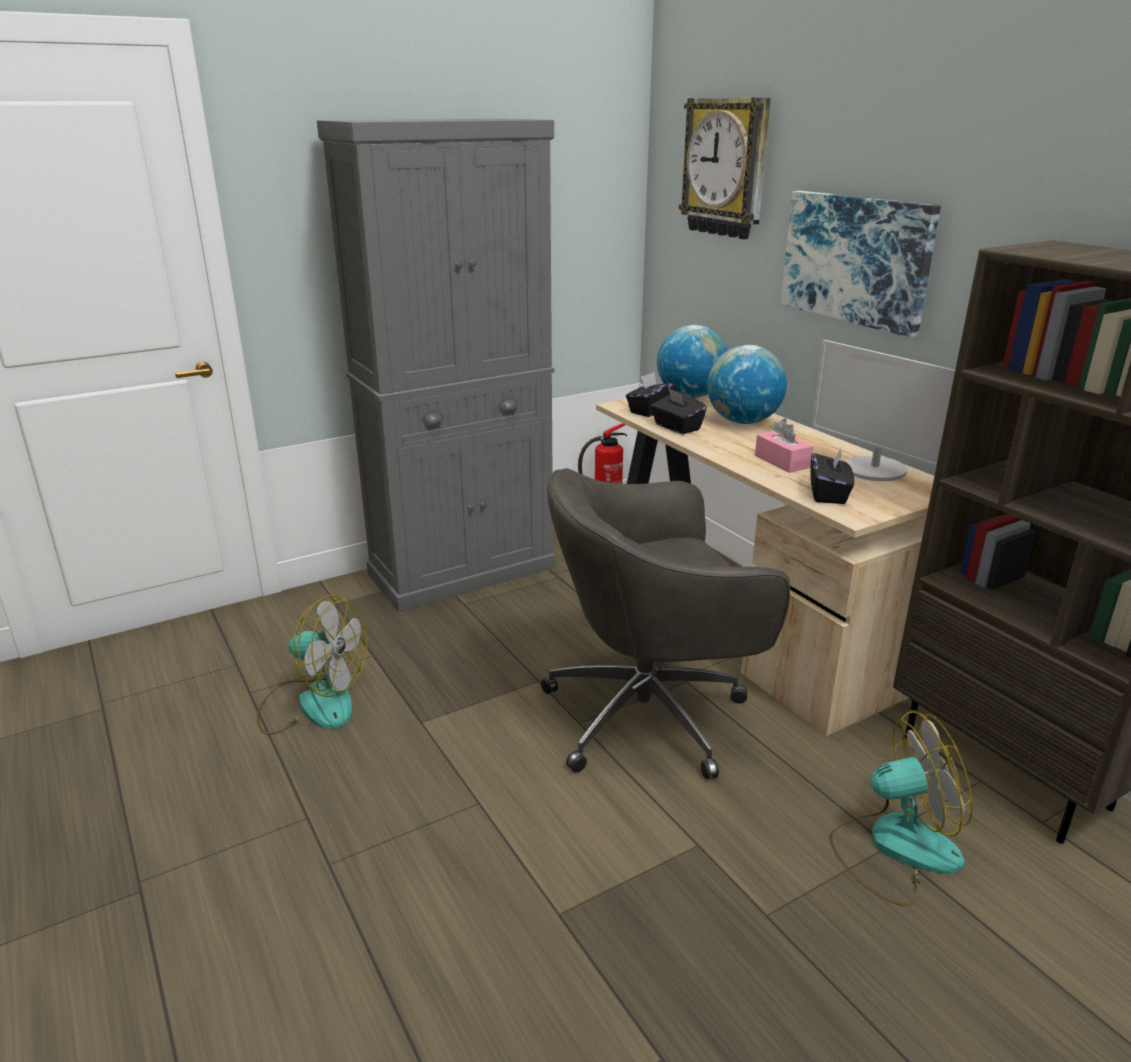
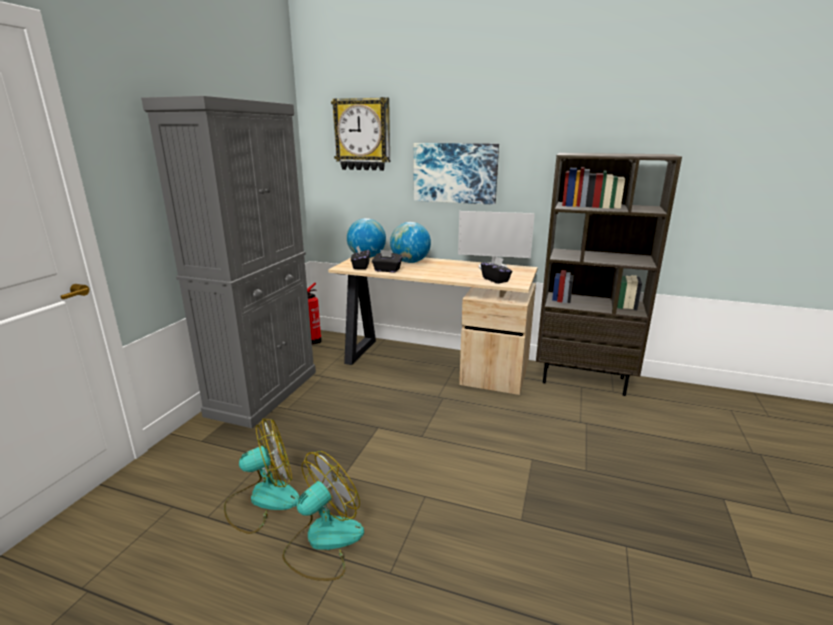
camera: 40 degrees left, 5 degrees down
(650, 714) = (447, 418): grey office chair -> none
(782, 461) = (456, 273): pink tissue box -> none
(894, 847) = (589, 422): fan -> fan (323, 541)

